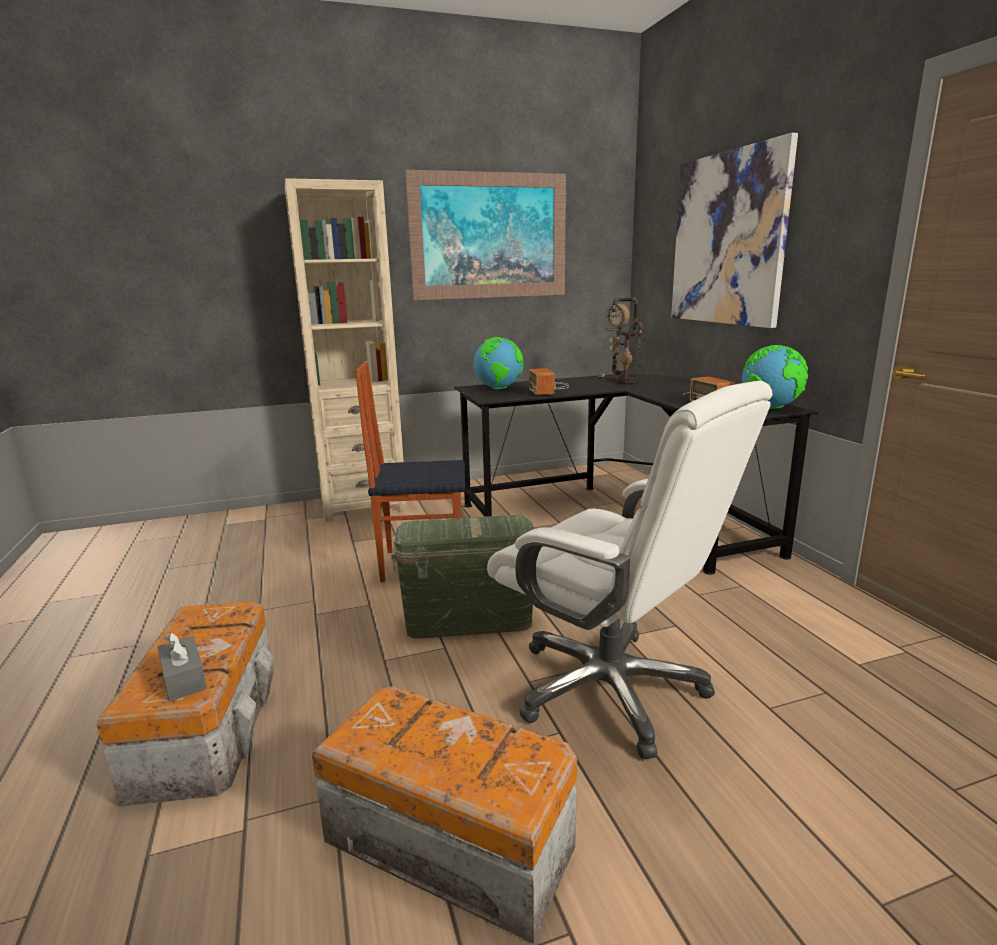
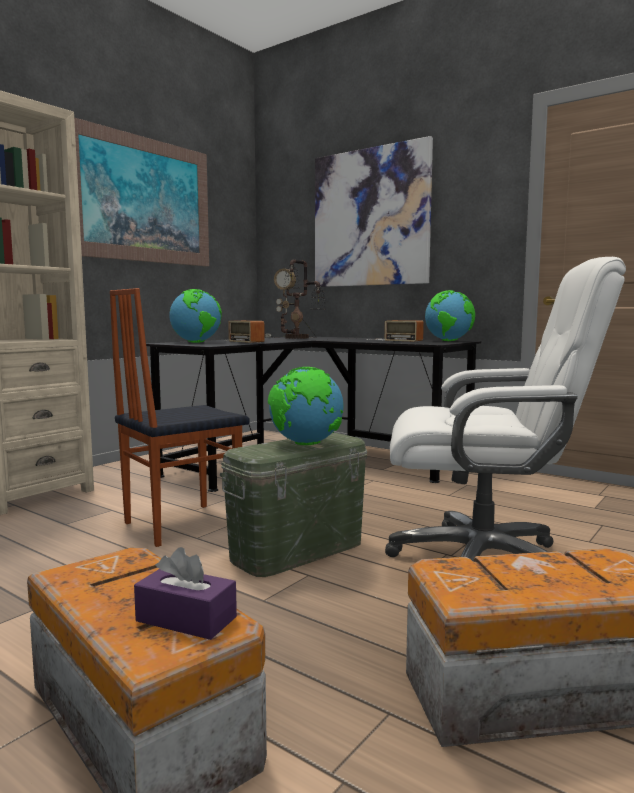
camera: 35 degrees left, 10 degrees down
(184, 678) = (186, 619): grey tissue box -> purple tissue box
(470, 529) = (306, 444): none -> globe

